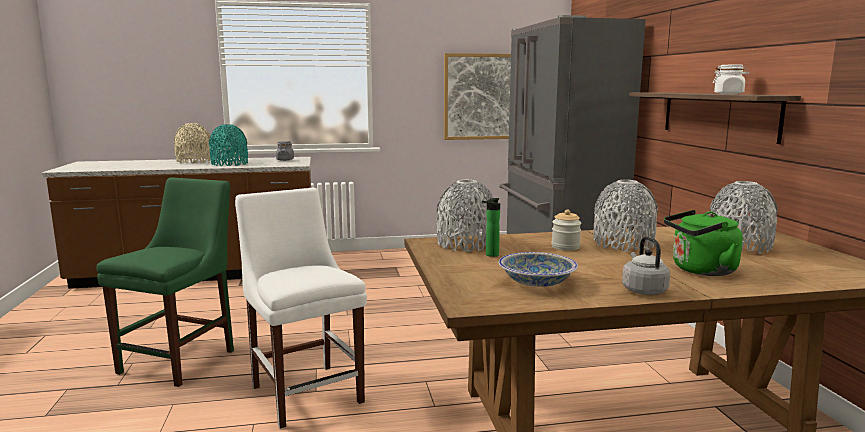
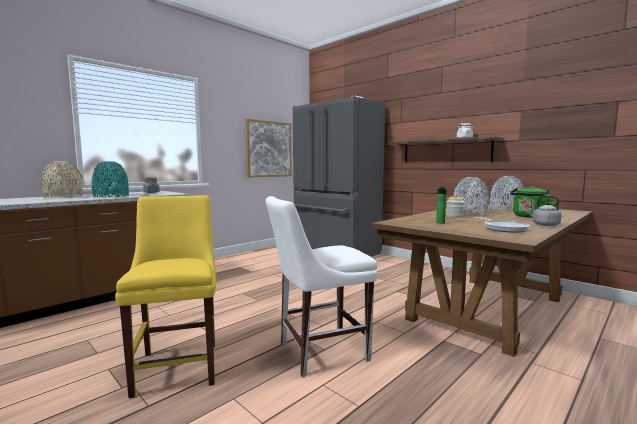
camera: 35 degrees left, 5 degrees down
(182, 359) = (179, 365): green chair -> yellow chair
(305, 391) = (318, 352): white chair -> white chair turned 45 degrees counterclockwise
(466, 244) = (411, 221): grey vase -> none
(537, 283) = (503, 228): bowl -> frying pan

